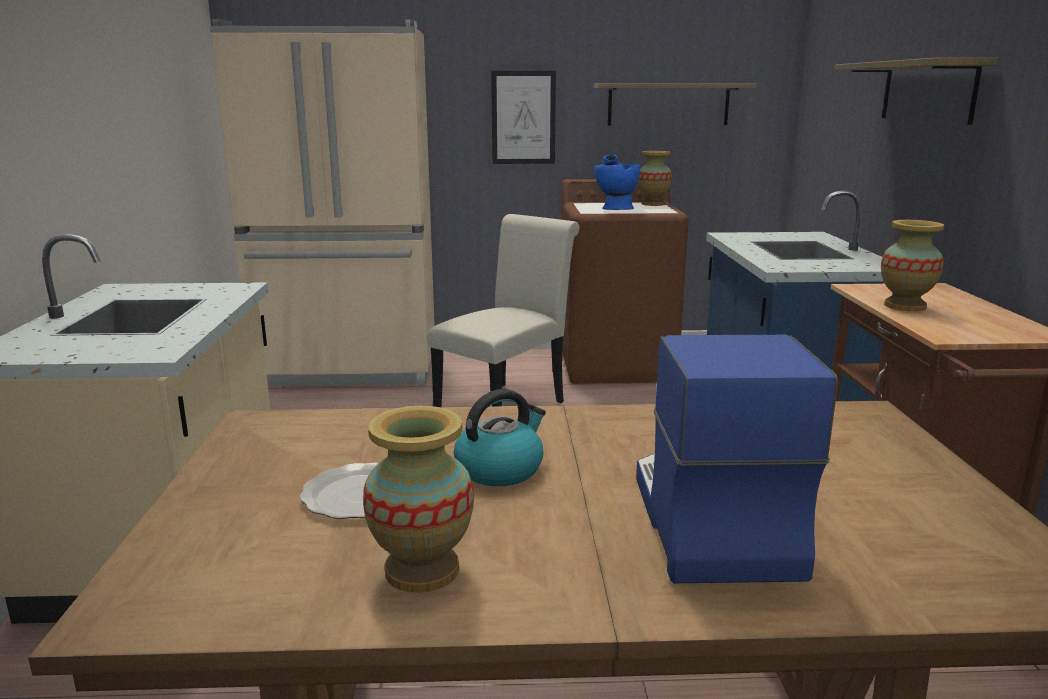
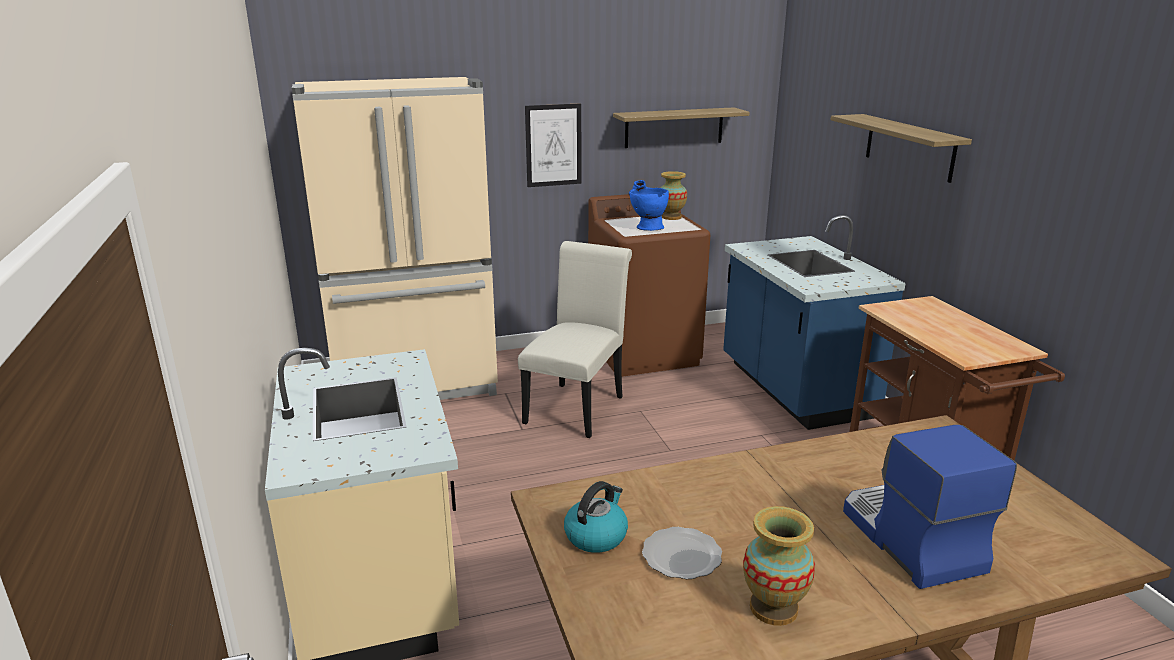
camera: 15 degrees left, 5 degrees up
(500, 469) = (752, 517): kettle -> kettle (596, 535)
(905, 306) = (922, 327): vase -> none

